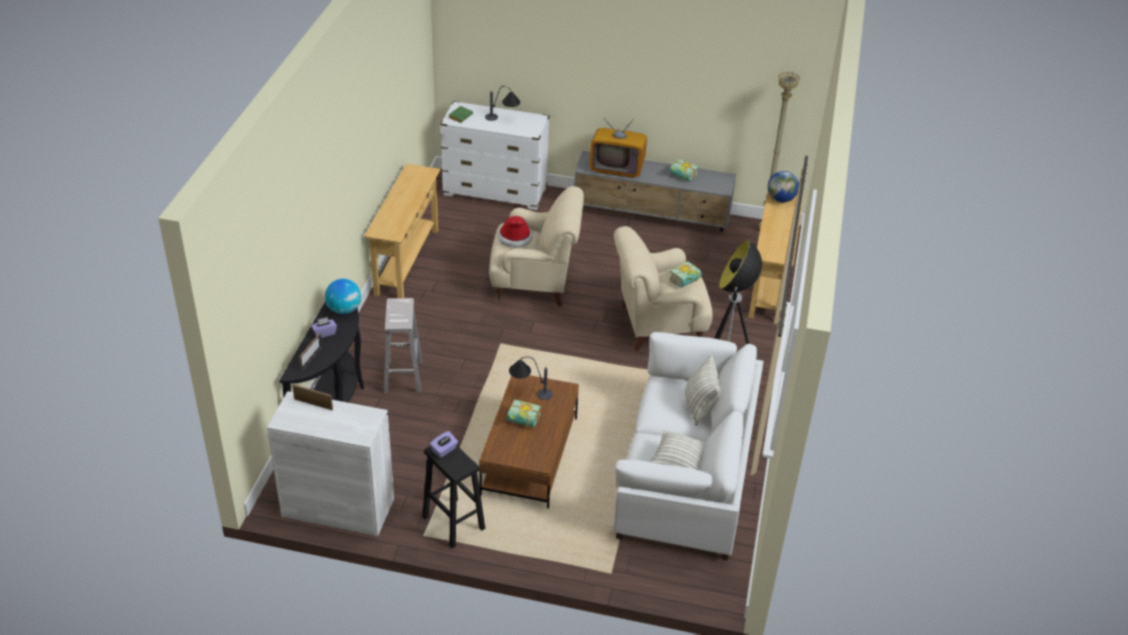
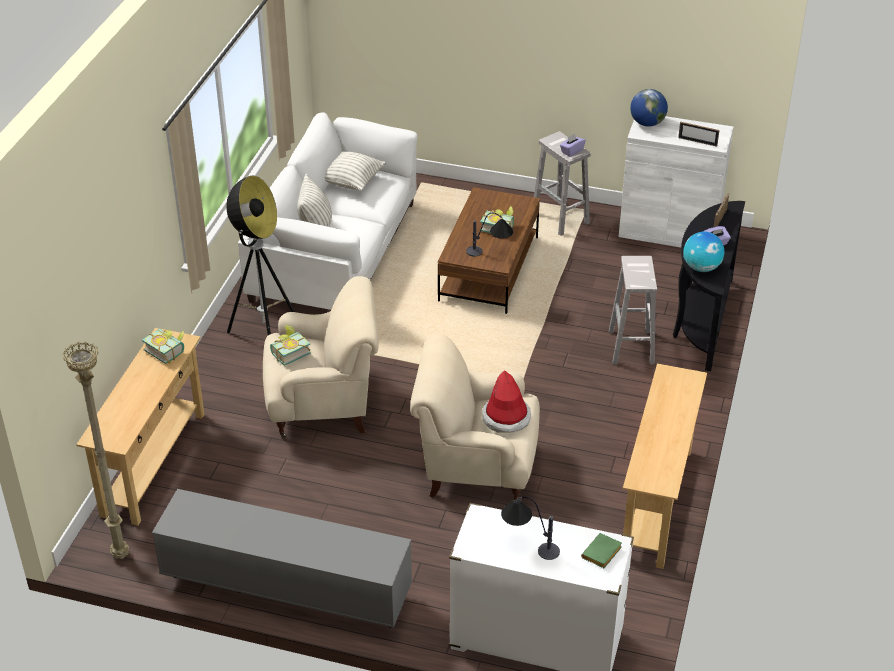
camera: 175 degrees left, 0 degrees up
(452, 522) = (561, 219): black stool -> white stool
(617, 167) = (340, 547): television -> none
(681, 177) = (241, 526): book -> book (167, 350)
(781, 199) = (120, 426): globe -> globe (647, 123)

